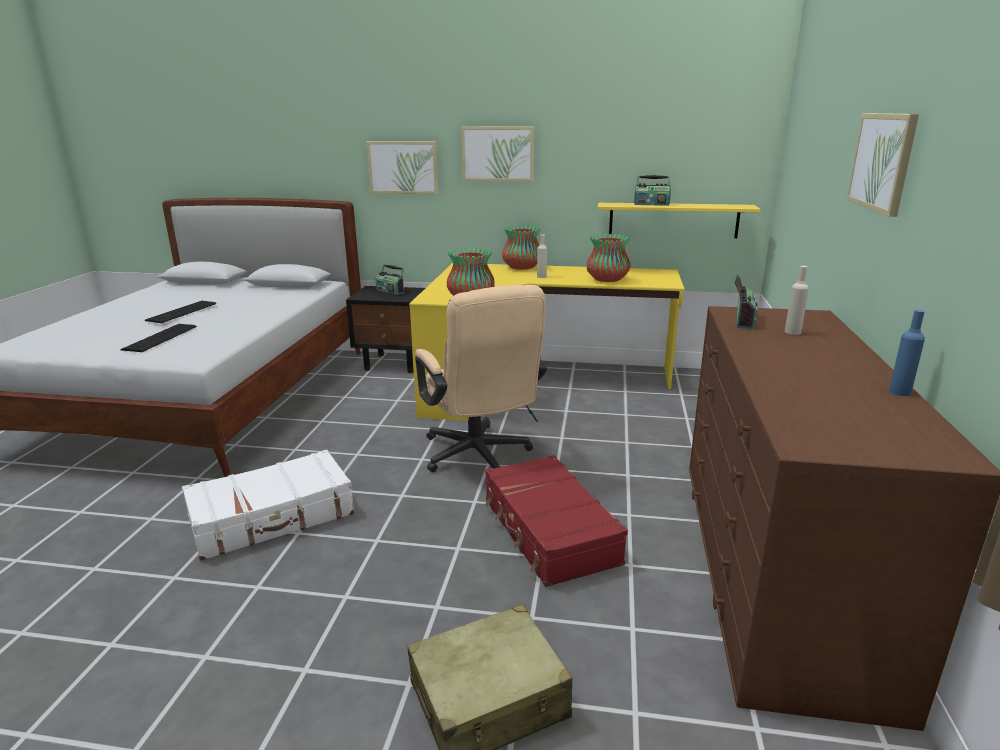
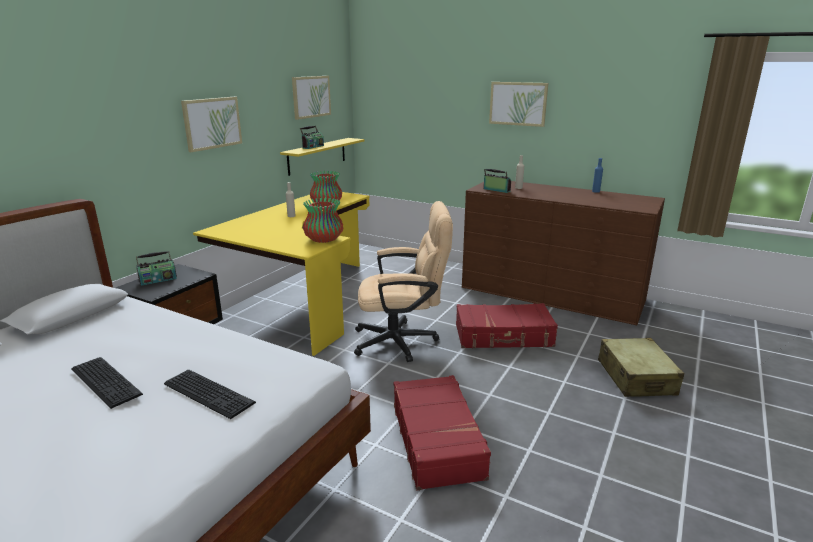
camera: 70 degrees left, 0 degrees up
(273, 517) = (437, 440): white suitcase -> red suitcase
(403, 167) = (132, 148): picture -> picture (311, 96)
(522, 268) = (255, 217): vase -> none

